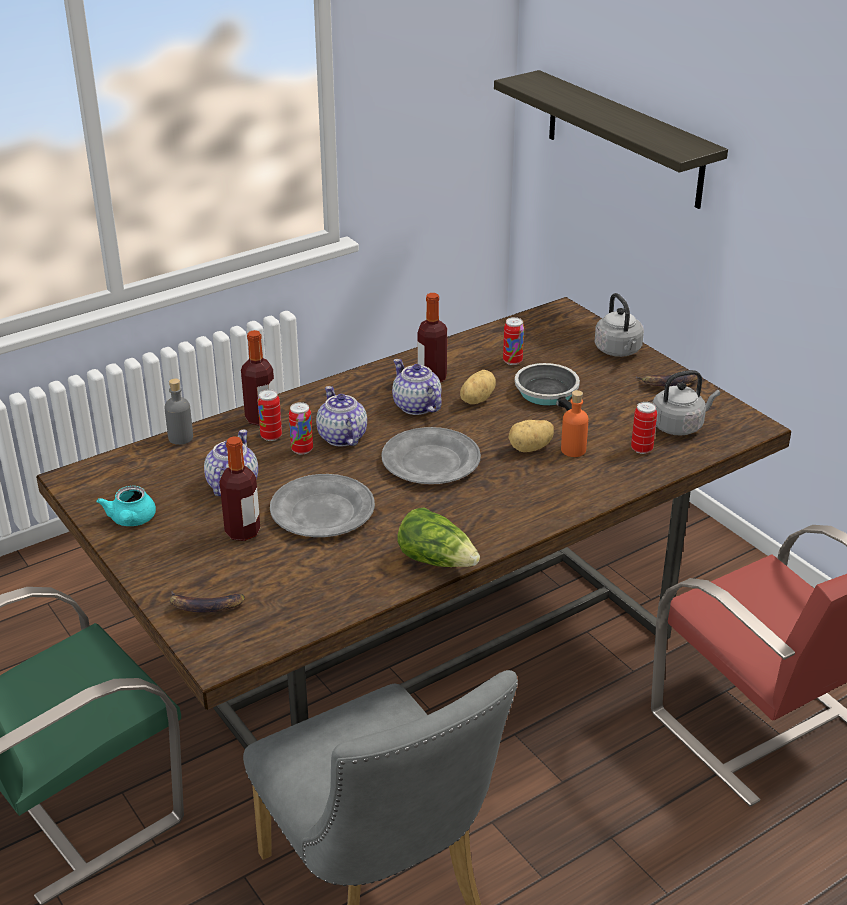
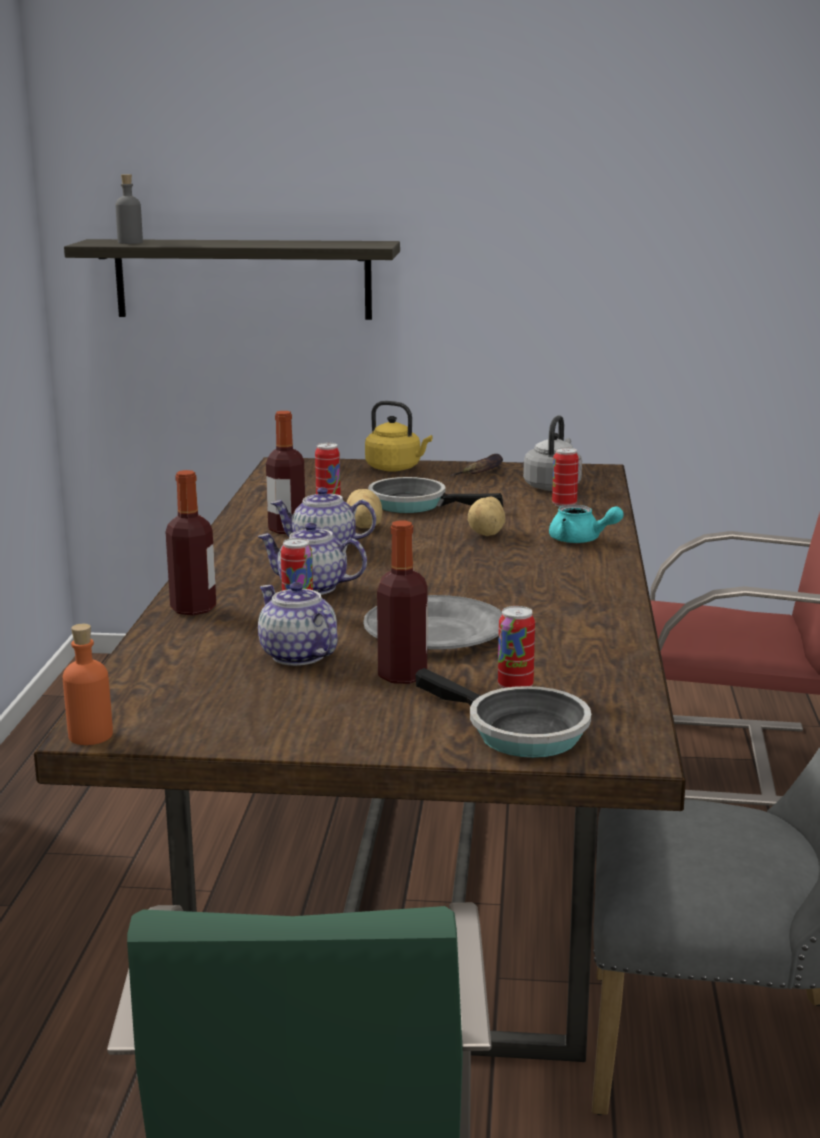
camera: 50 degrees left, 15 degrees down
(131, 521) = (264, 724): turquoise teapot -> turquoise teapot (581, 540)
(181, 438) = (141, 653): grey bottle -> grey bottle (130, 242)
(205, 607) = (518, 732): banana -> frying pan
(271, 436) = (240, 614): can -> can (515, 687)
(430, 461) = (433, 570): grey plate -> none
(437, 560) = (610, 613): lettuce -> none
(573, 450) = (521, 522): orange bottle -> orange bottle (90, 735)
(619, 351) = (396, 468): grey kettle -> yellow kettle

